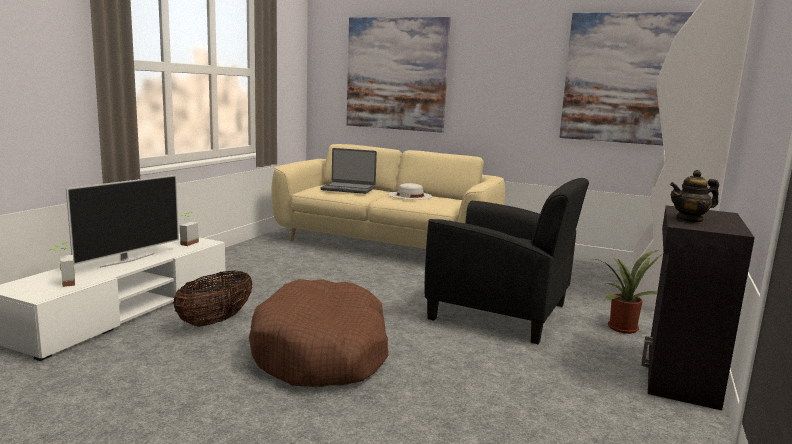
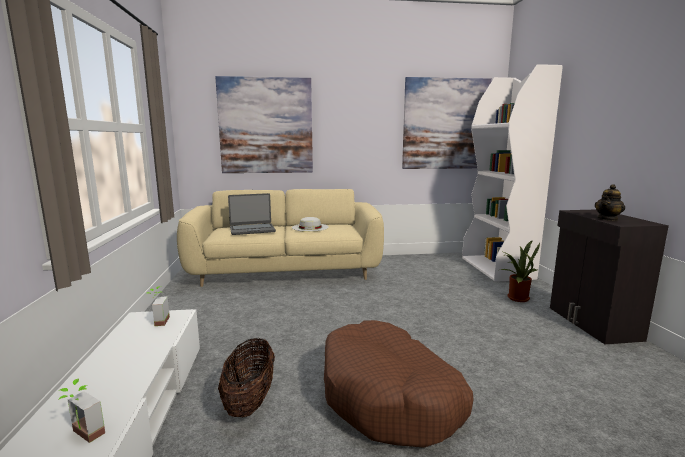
camera: 30 degrees left, 0 degrees up
(127, 260) = (121, 367): television -> none
(501, 312) = (442, 308): black armchair -> none

